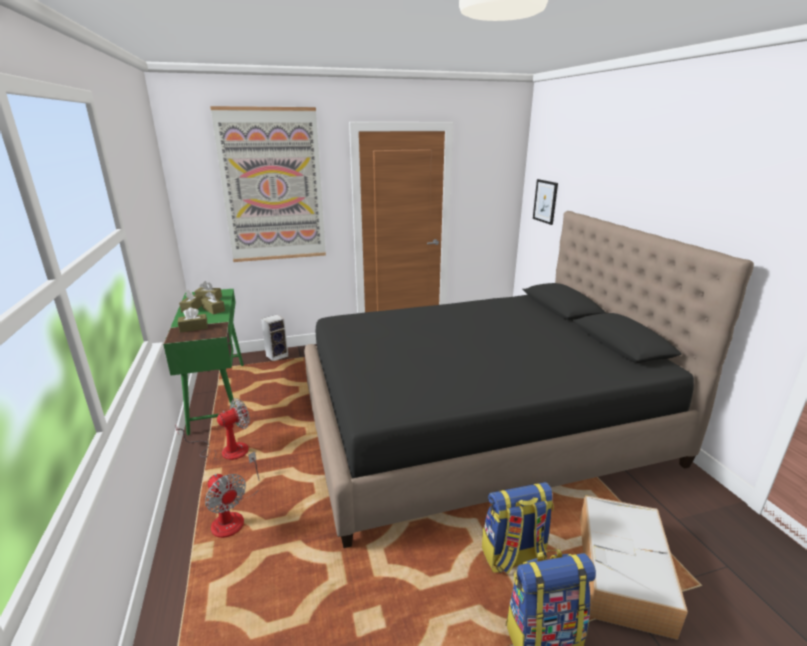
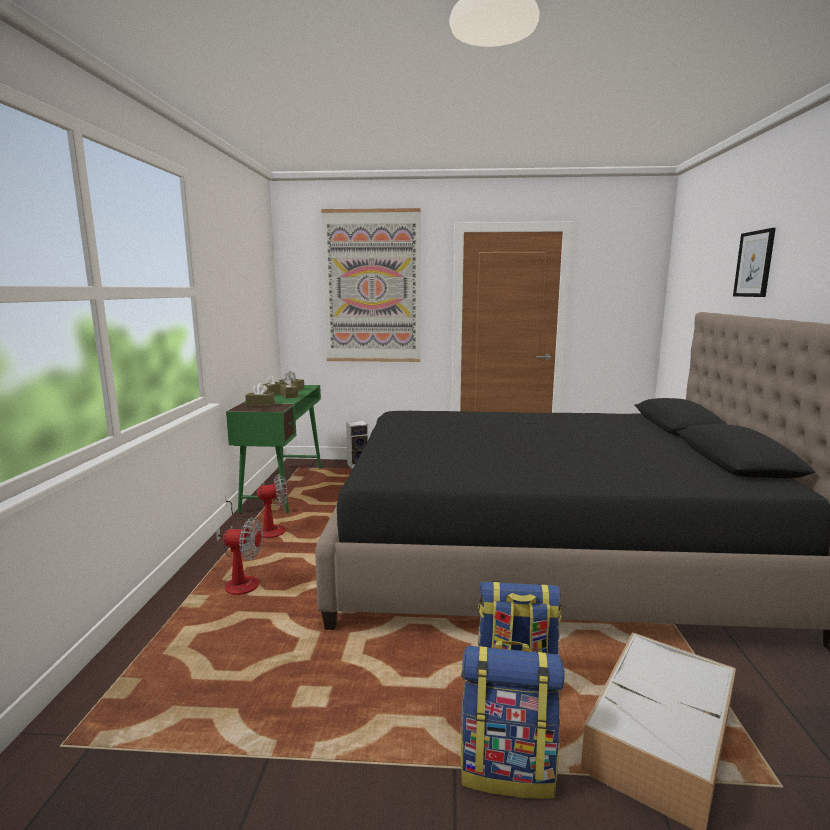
camera: 20 degrees right, 10 degrees down
(233, 516) = (238, 581): fan -> fan turned 60 degrees counterclockwise
(545, 201) = (685, 309): picture -> picture (754, 264)

